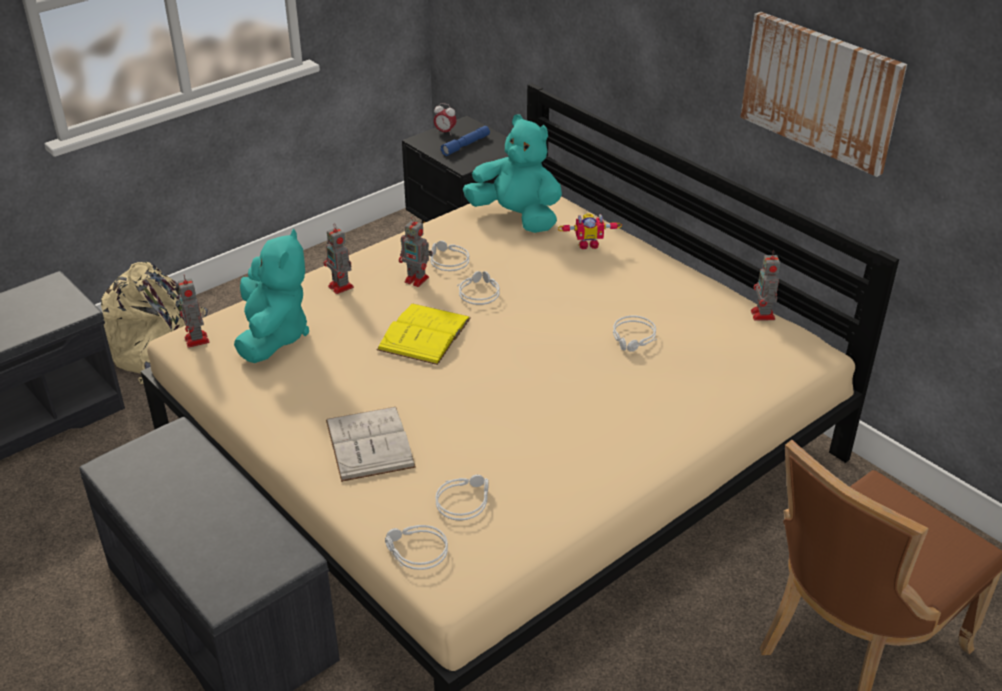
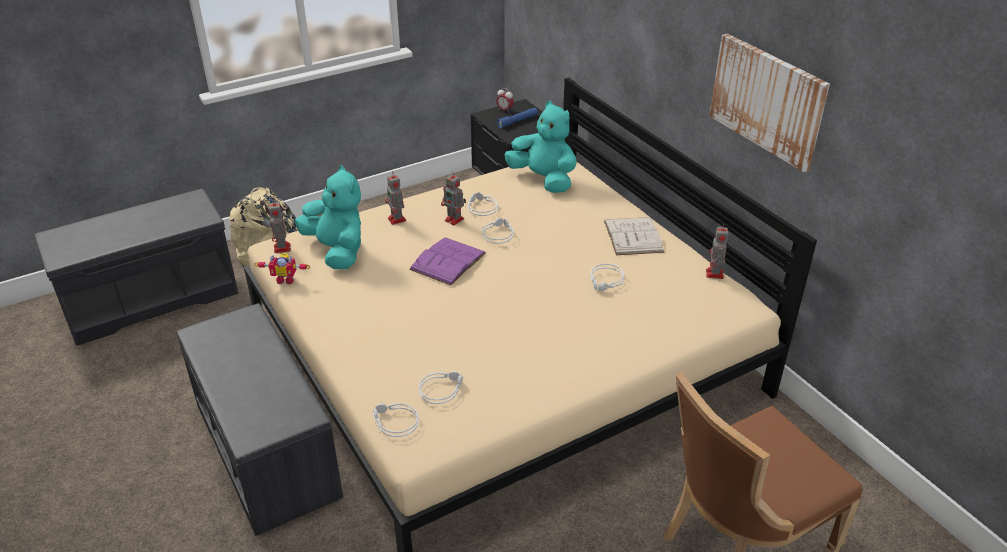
camera: 10 degrees right, 0 degrees up
(273, 336) = (337, 251): turquoise plush toy -> turquoise plush toy turned 45 degrees counterclockwise
(369, 443) = (384, 338): white book -> white book (633, 236)
(424, 334) = (448, 261): yellow book -> purple book
(588, 244) = (592, 205): toy robot -> toy robot (286, 279)

